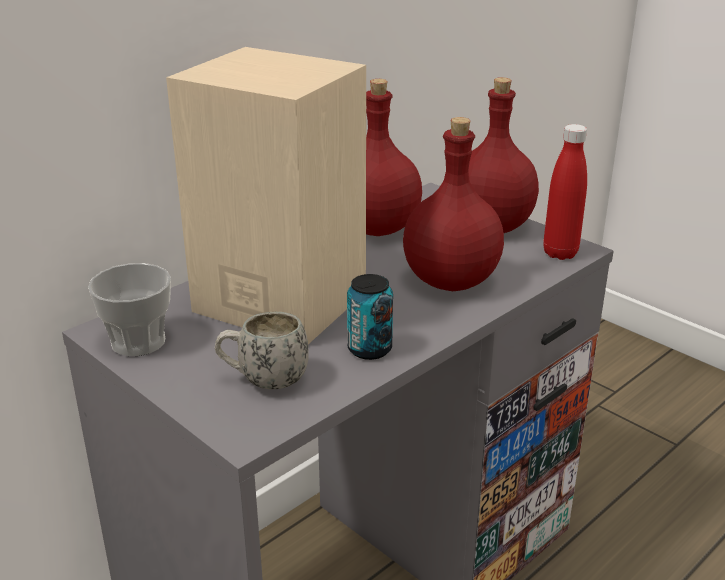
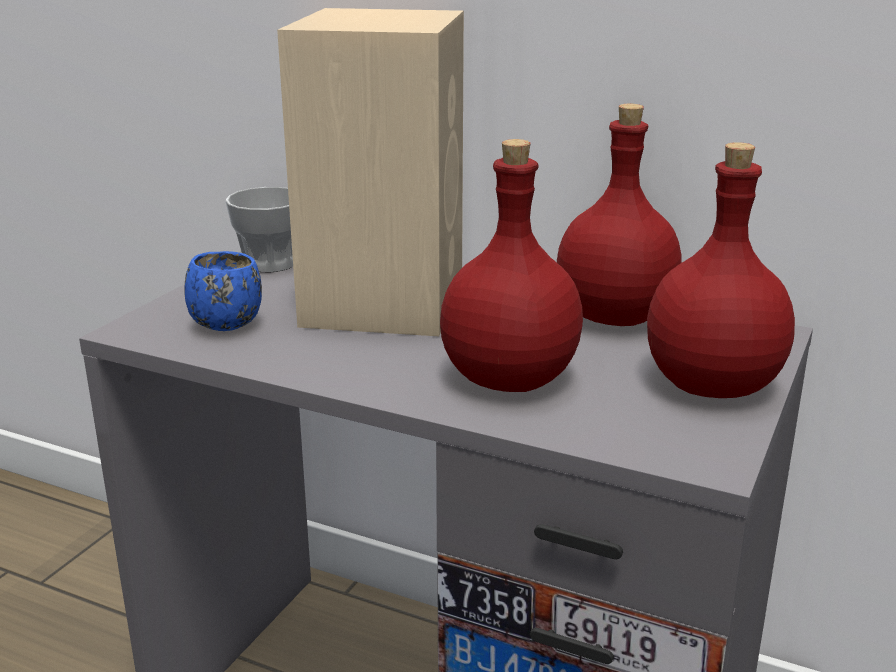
camera: 70 degrees right, 5 degrees down
(263, 381) = (223, 321): white mug -> blue mug
(369, 349) = (308, 358): can -> none
(560, 253) = (678, 448): red bottle -> none

